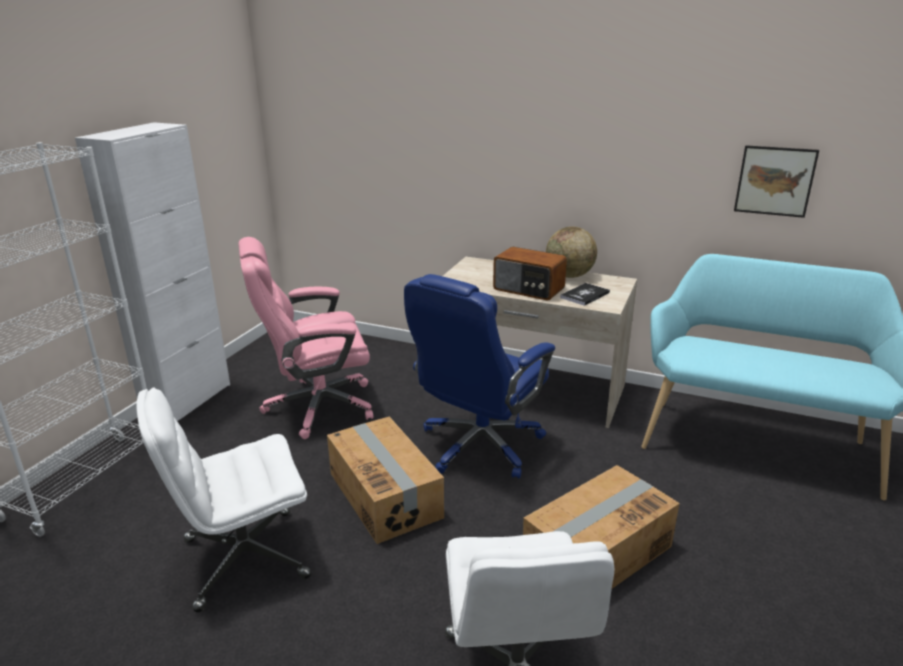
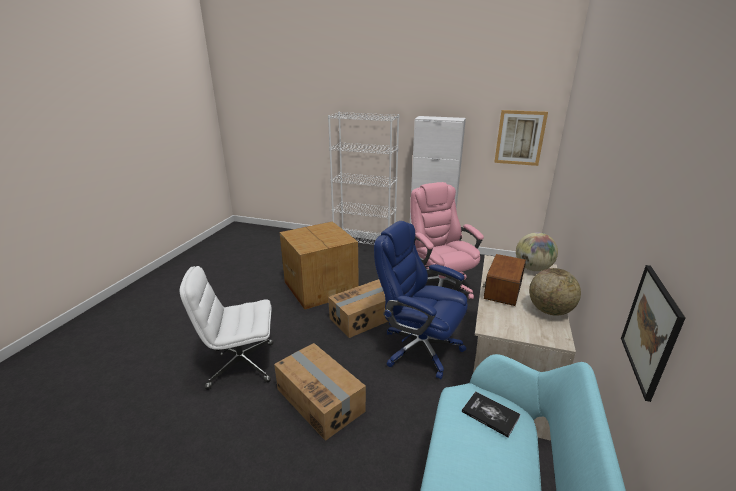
camera: 85 degrees right, 0 degrees up
(225, 139) = (520, 138): none -> picture
(244, 559) = (321, 287): white office chair -> cardboard box
(475, 267) = (532, 268): none -> globe
(585, 295) = (506, 316): book -> book (490, 414)

